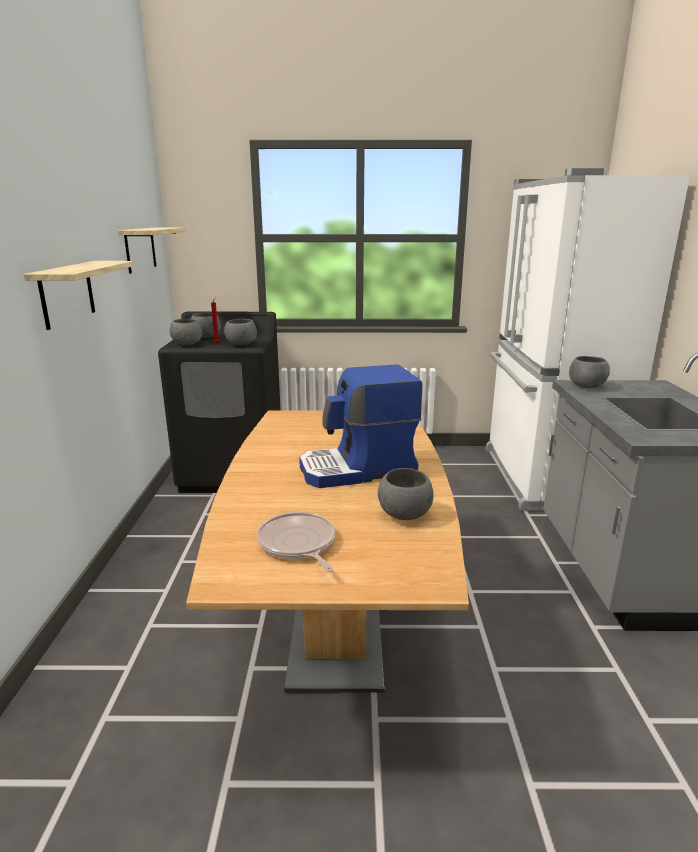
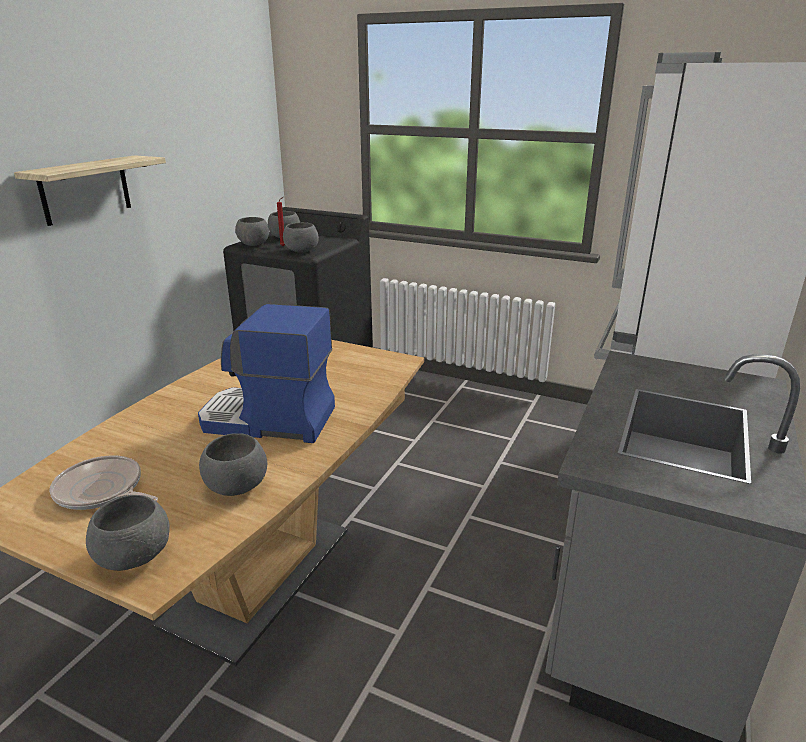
camera: 25 degrees right, 5 degrees up
(140, 249) = (223, 140): shelf -> none
(298, 544) = (102, 491): frying pan -> frying pan turned 60 degrees counterclockwise
(587, 387) = (640, 370): grey bowl -> grey bowl (135, 558)

